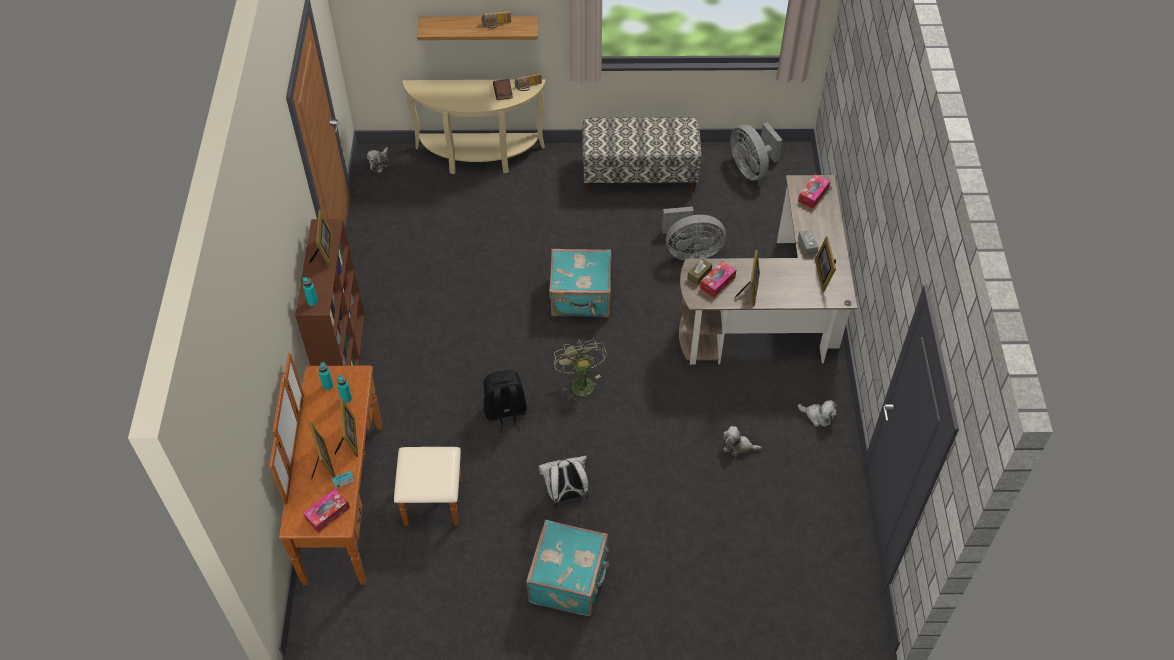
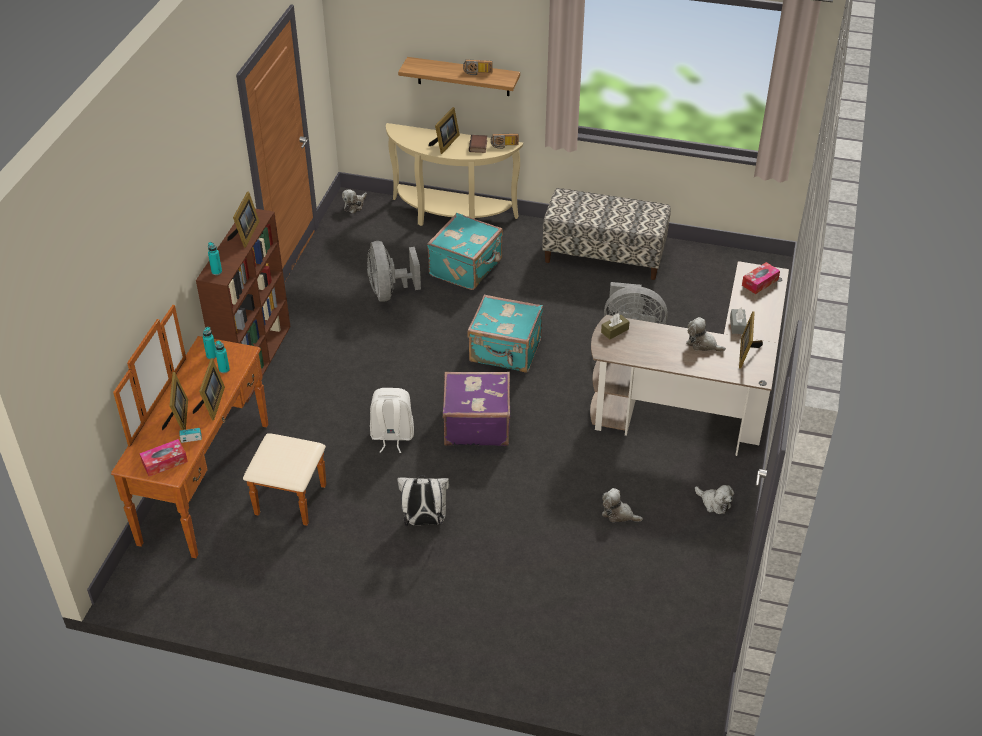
camera: 15 degrees right, 10 degrees down
(505, 412) = (392, 436): black backpack -> white backpack
(570, 579) = (399, 598): turquoise suitcase -> turquoise suitcase (467, 268)
(579, 382) = (476, 424): green fan -> purple suitcase
(717, 282) = (631, 341): tissue box -> none
(750, 289) = (663, 353): picture frame -> picture frame (445, 143)
(751, 168) = (721, 270): grey fan -> grey fan (389, 292)
(782, 272) = (702, 344): none -> plush toy

